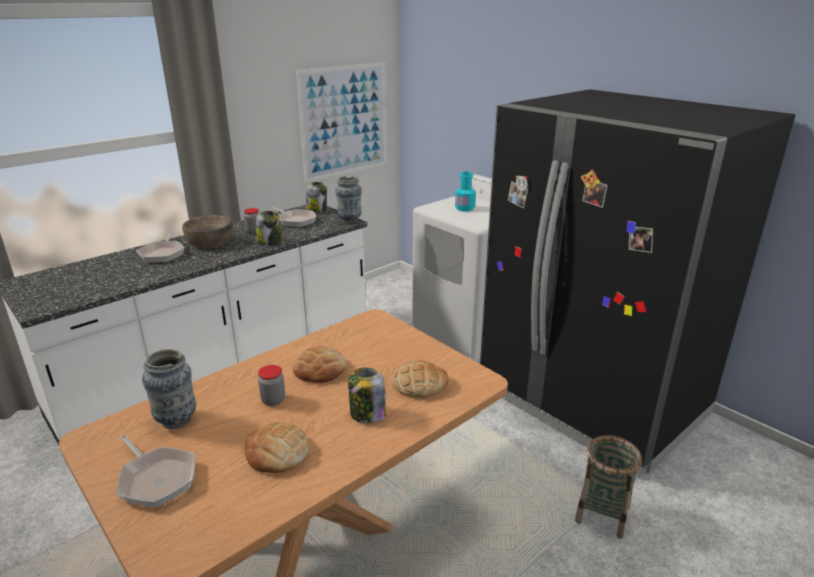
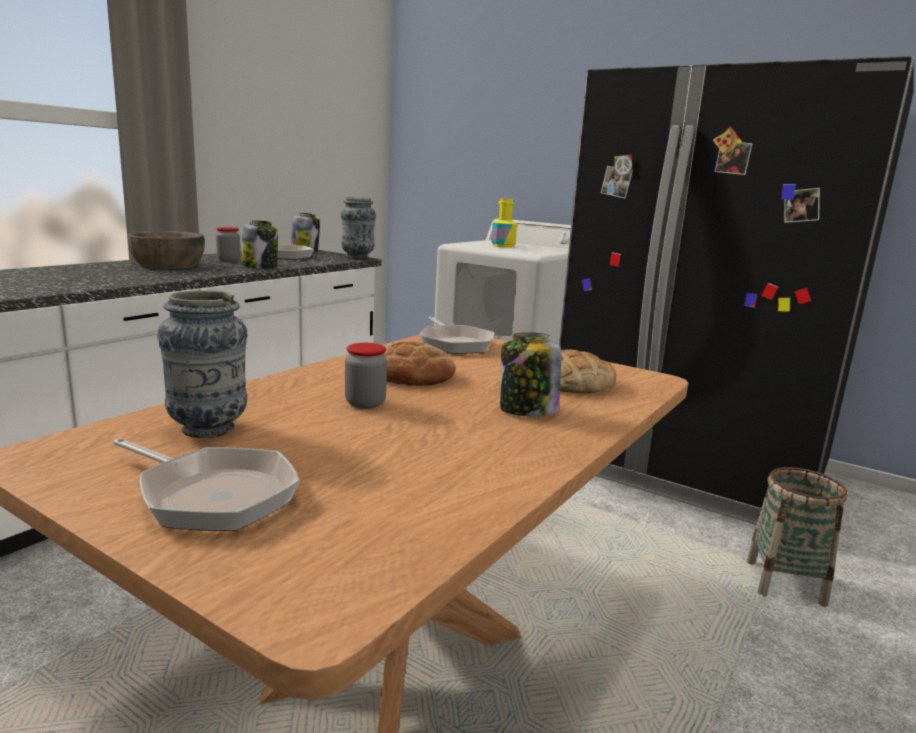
camera: 15 degrees left, 10 degrees down
(163, 253) = (97, 270): frying pan -> frying pan (454, 343)
(277, 453) = (421, 453): bread -> none
(344, 121) = (329, 154): picture -> none
(464, 208) = (503, 246): turquoise bottle -> yellow bottle

